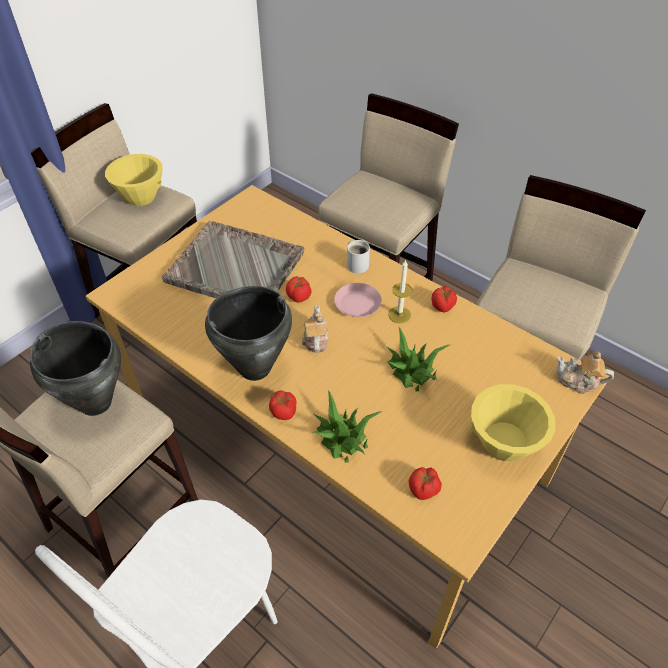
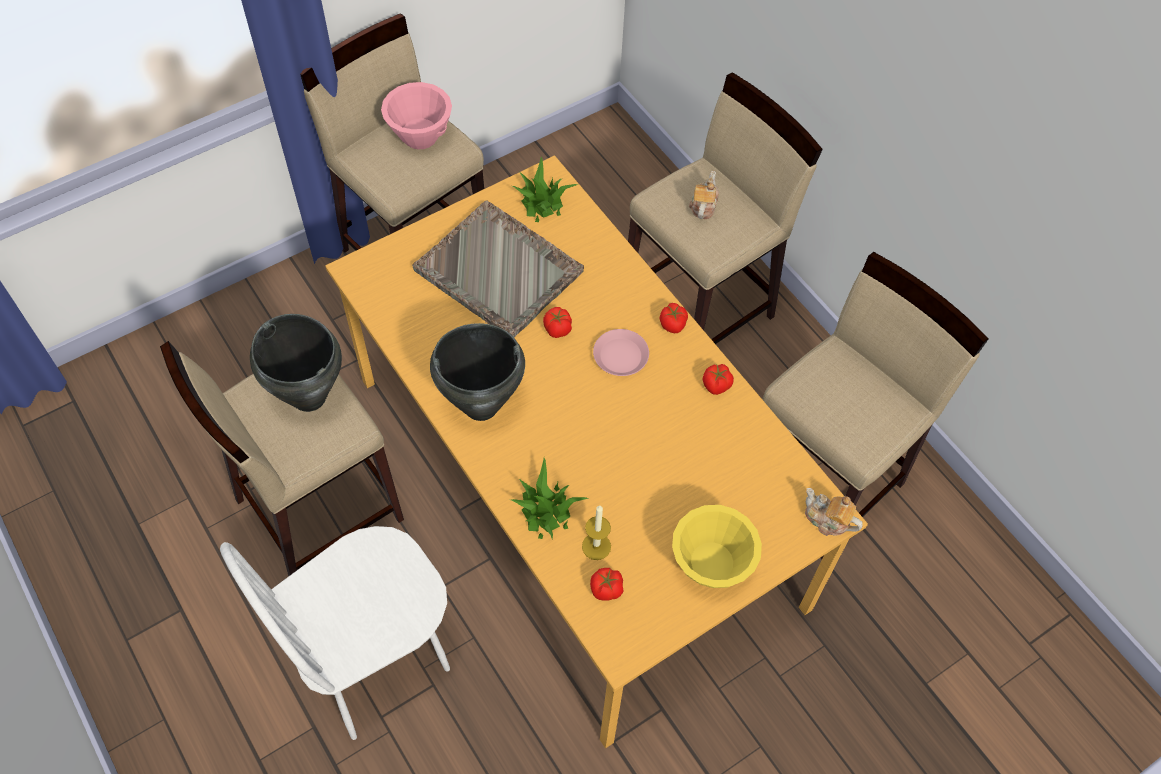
camera: 15 degrees right, 10 degrees up
(141, 197) = (420, 136): yellow bowl -> pink bowl
(284, 412) = (495, 465): tomato -> tomato (673, 324)
(315, 339) = (557, 389): teapot -> teapot (703, 205)
(357, 264) = (640, 302): white mug -> none
(399, 314) = (662, 383): candle -> candle (596, 546)
(412, 370) = (649, 455): potted plant -> potted plant (541, 202)

